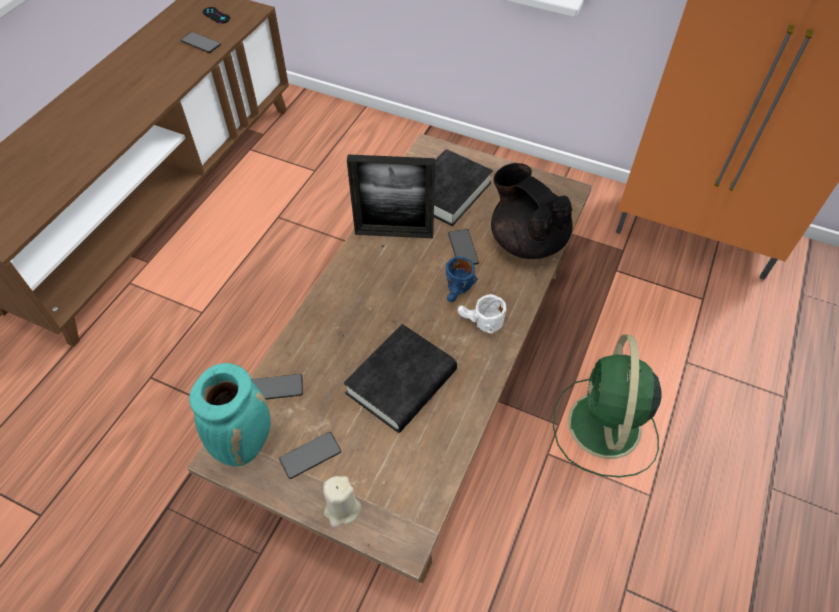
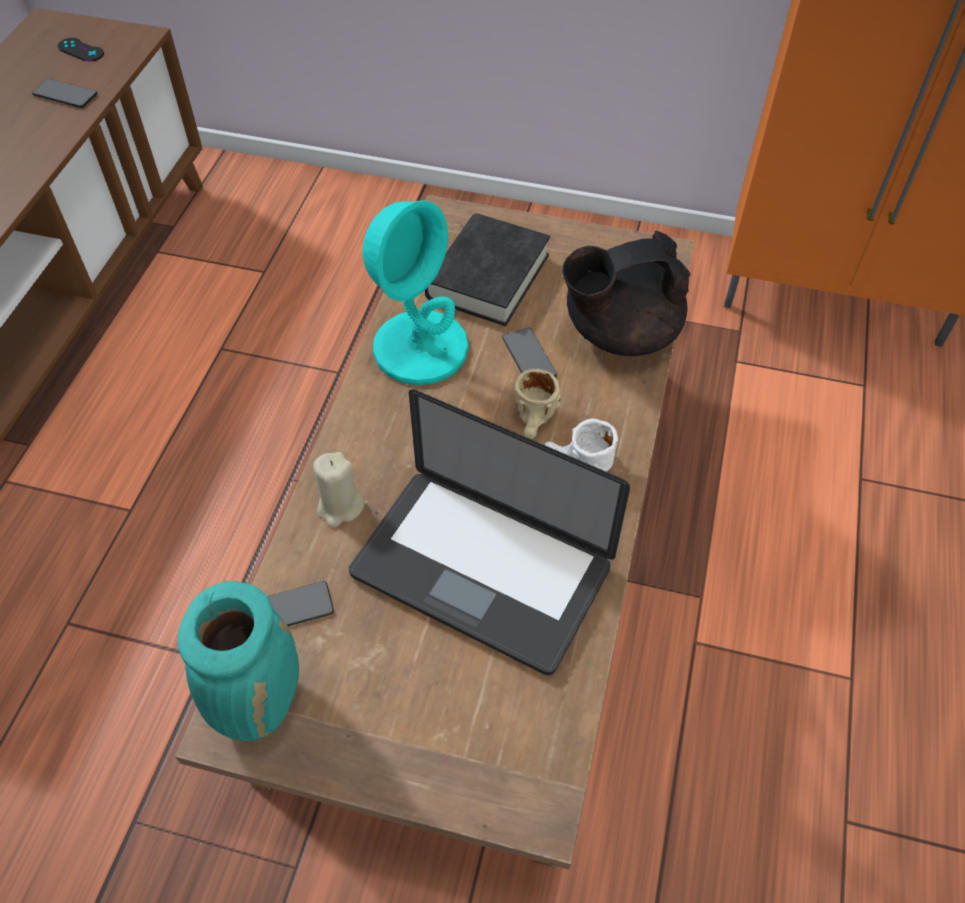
camera: 10 degrees left, 0 degrees up
(310, 455) = (366, 704): phone -> none
(342, 509) = (433, 778): beige candle -> beige candle (340, 507)
(394, 233) = (421, 348): picture frame -> turquoise table lamp
(401, 382) = (481, 570): black book -> laptop
(458, 292) = (536, 422): blue mug -> beige mug
(526, 240) = (619, 333): black teapot -> black teapot turned 60 degrees counterclockwise
(604, 428) = (767, 592): green fan -> none

